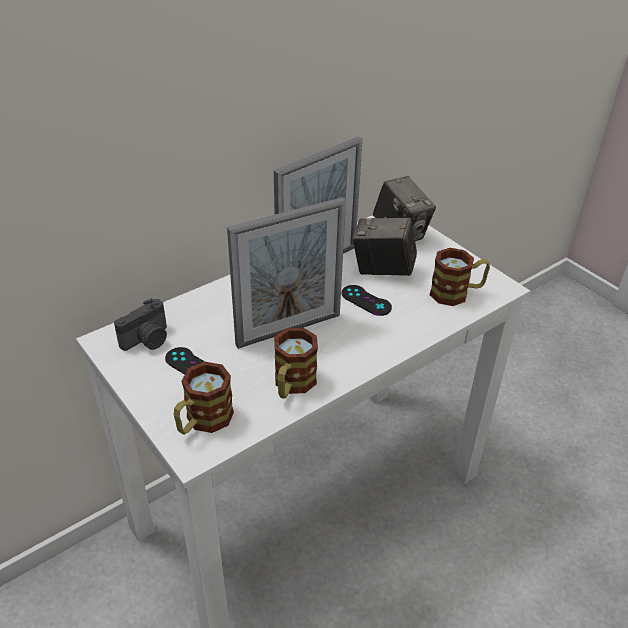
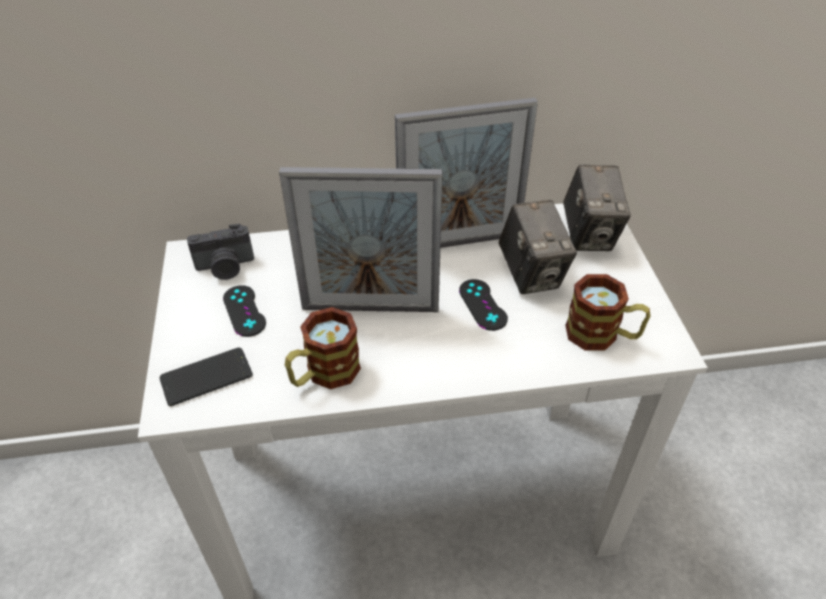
camera: 30 degrees right, 5 degrees up
(203, 421) = (206, 377): mug -> phone
(383, 270) = (531, 274): camera -> camera turned 150 degrees counterclockwise

